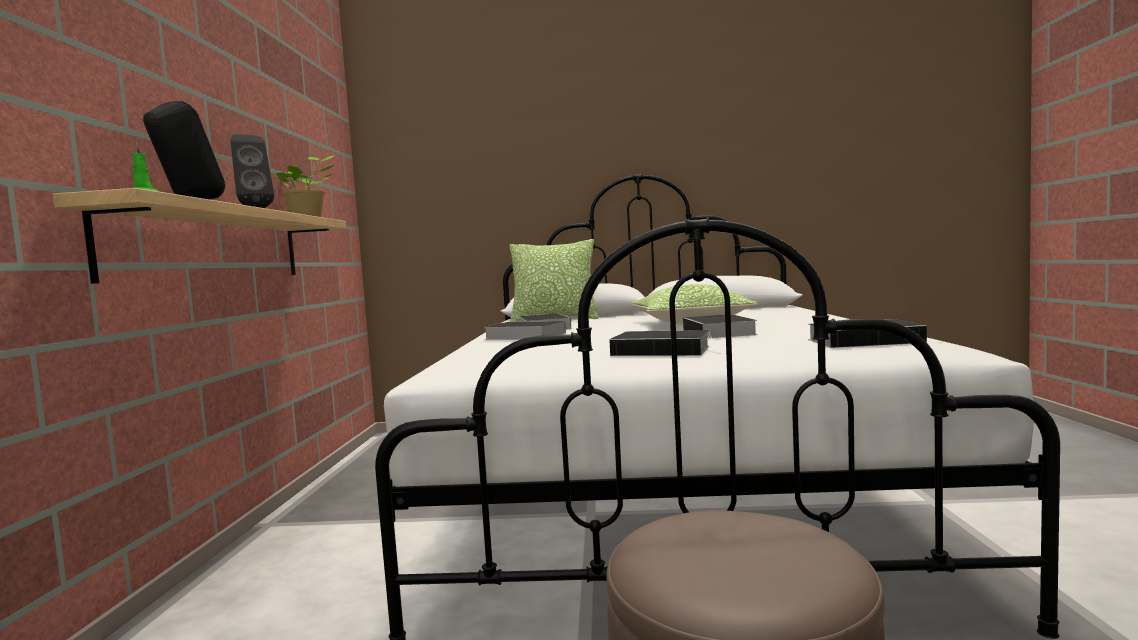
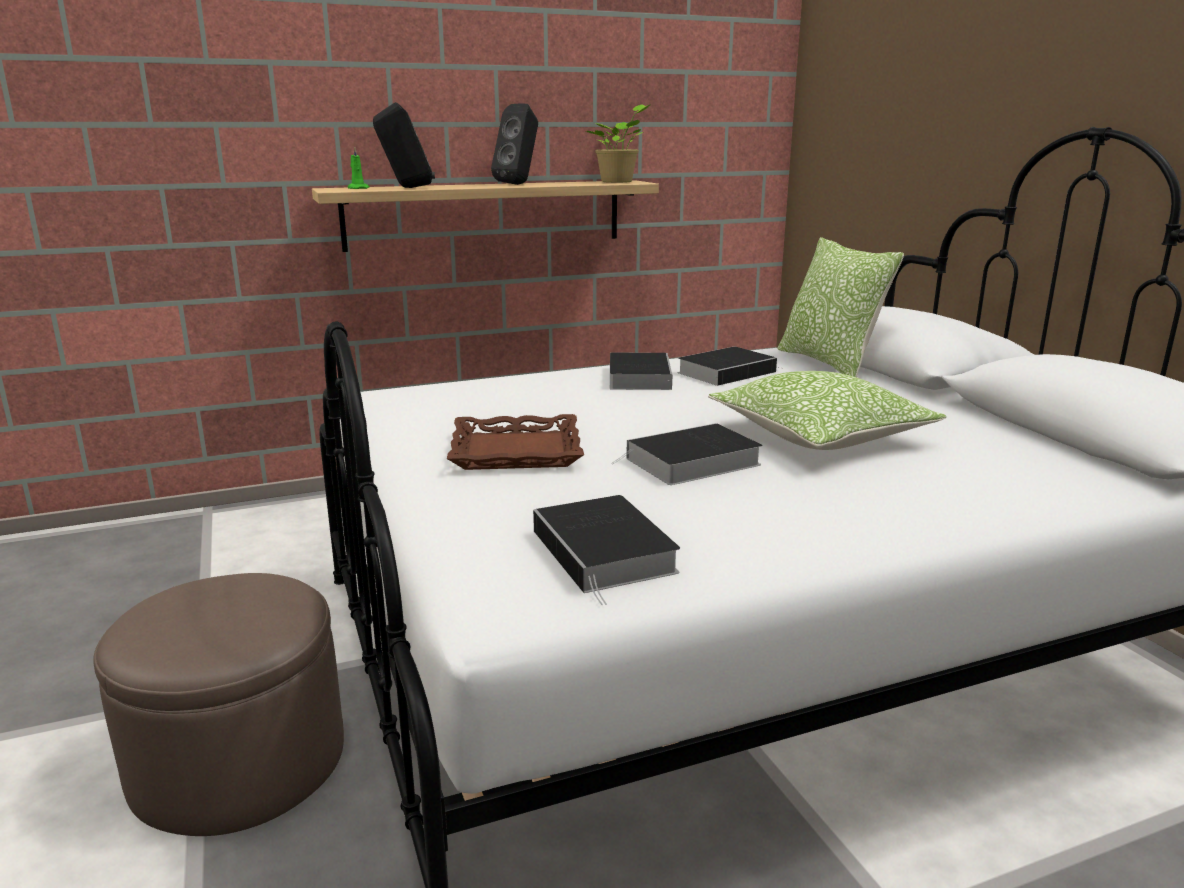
camera: 65 degrees right, 15 degrees up
(664, 350) = (516, 451): book -> brown tray

